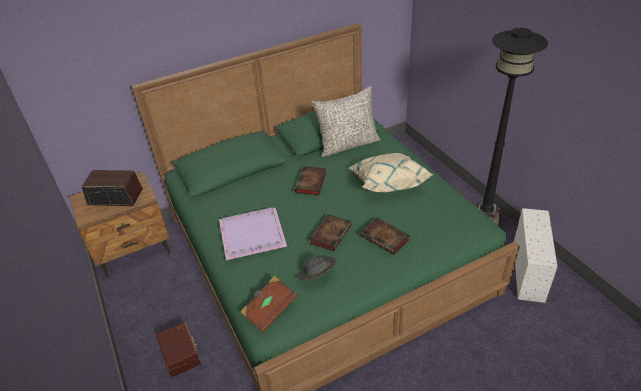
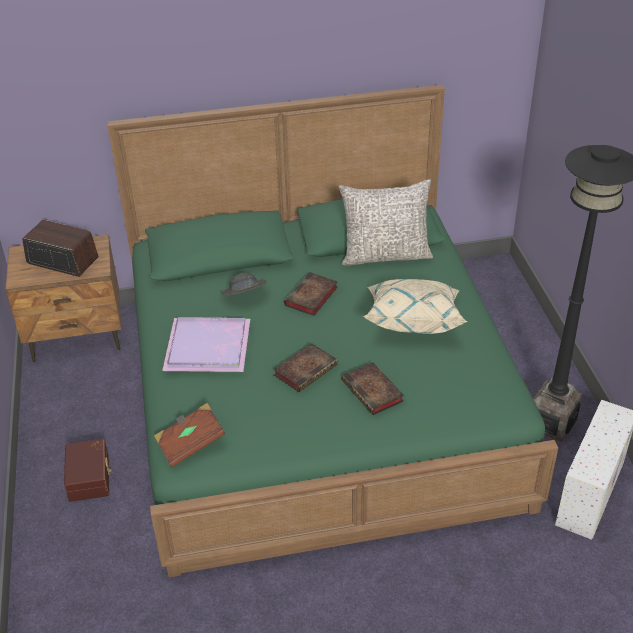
camera: 15 degrees right, 0 degrees up
(317, 275) = (265, 417): grey hat -> grey hat (244, 296)

